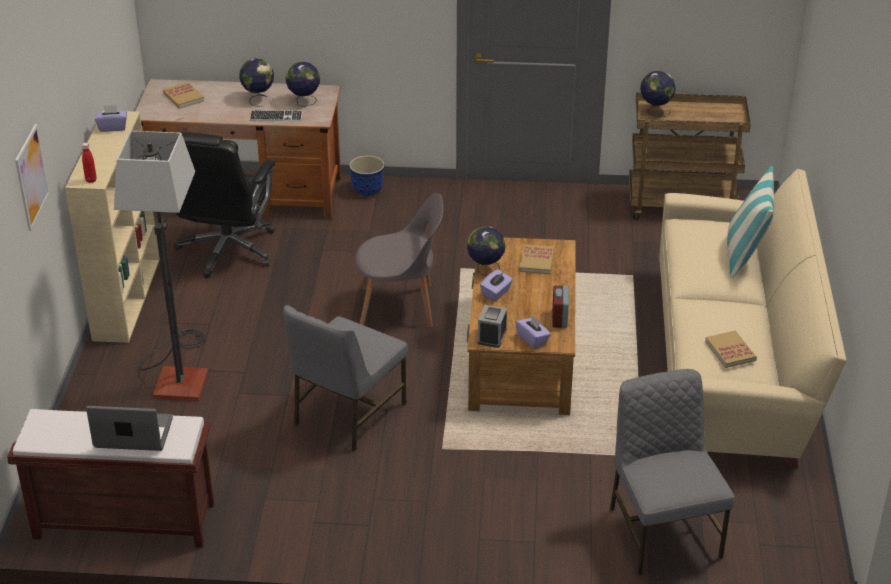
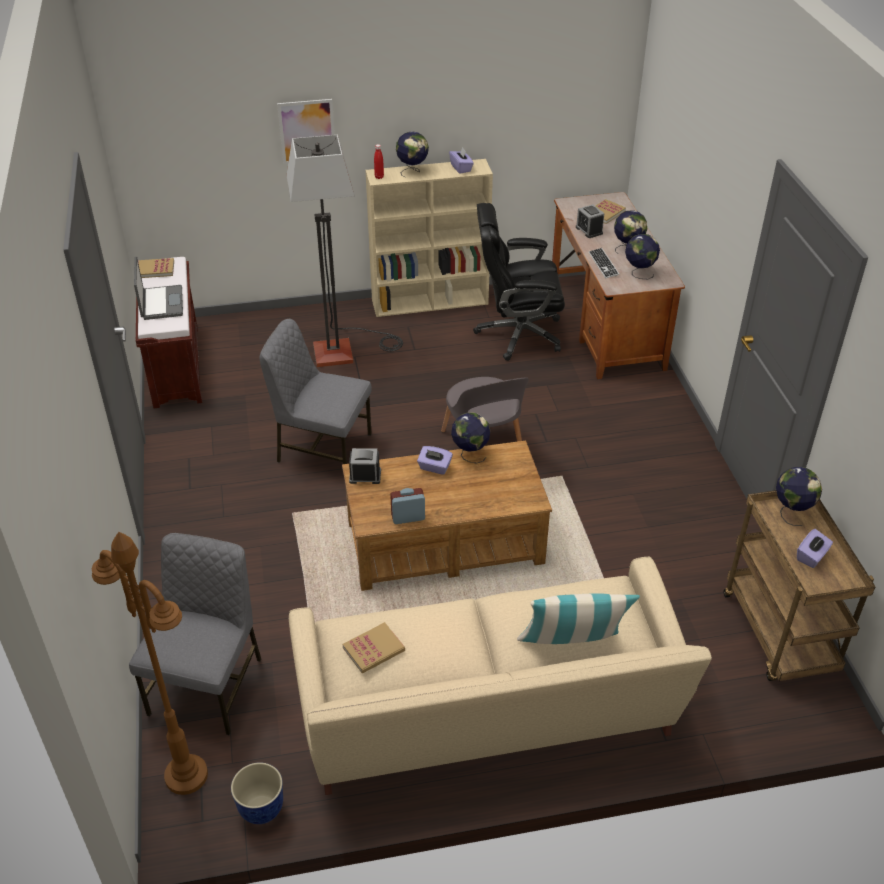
camera: 75 degrees right, 5 degrees up
(95, 157) = (412, 171): none -> globe
(209, 112) = (589, 230): none -> alarm clock
(368, 191) = (656, 392): planter -> planter (261, 809)
(532, 339) = (368, 503): purple tissue box -> purple tissue box (812, 556)
(536, 261) = (500, 486): book -> book (156, 269)
(663, 531) = (208, 685): grey chair -> grey chair turned 45 degrees counterclockwise
(766, 554) = (185, 775): none -> brown floor lamp

